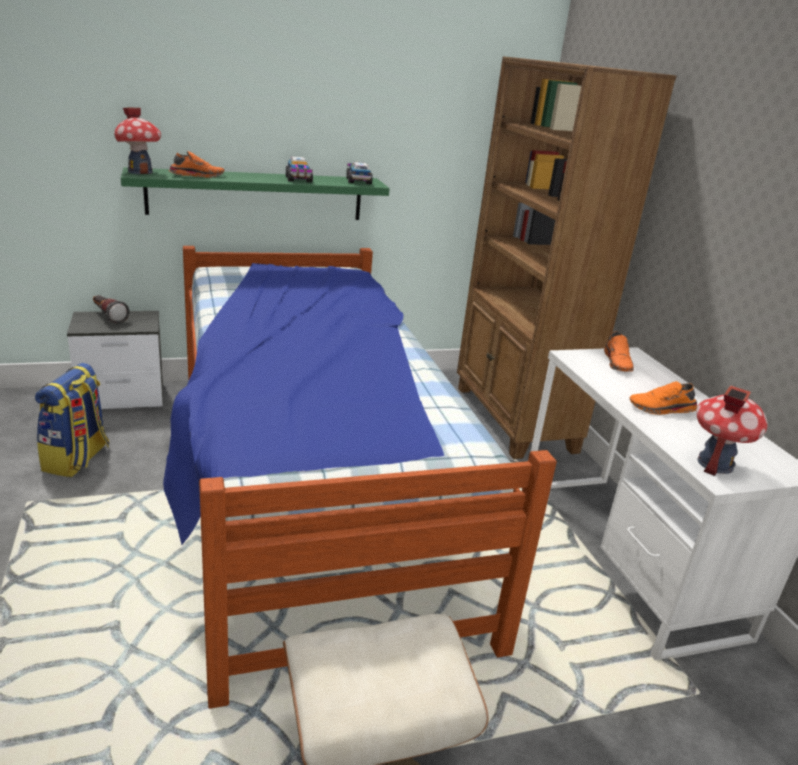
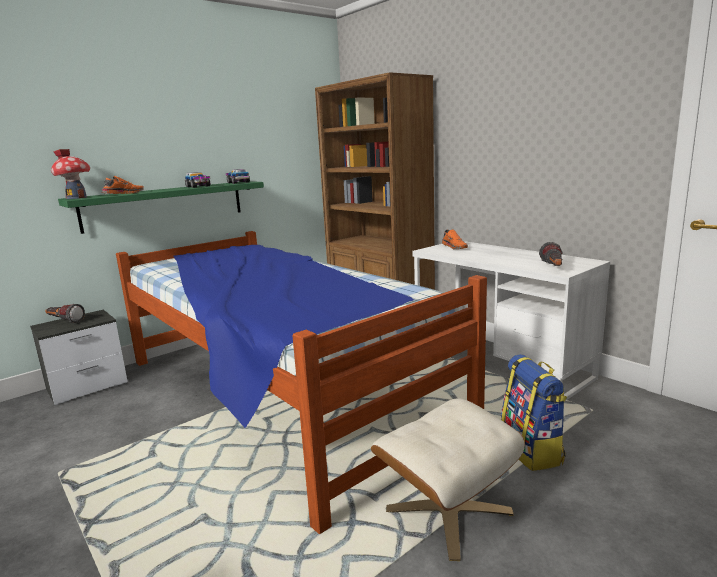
camera: 20 degrees left, 10 degrees down
(77, 459) = (80, 433): backpack -> backpack (532, 450)
(662, 409) = (501, 257): orange shoe -> none
(715, 464) = (553, 268): toy house -> flashlight

